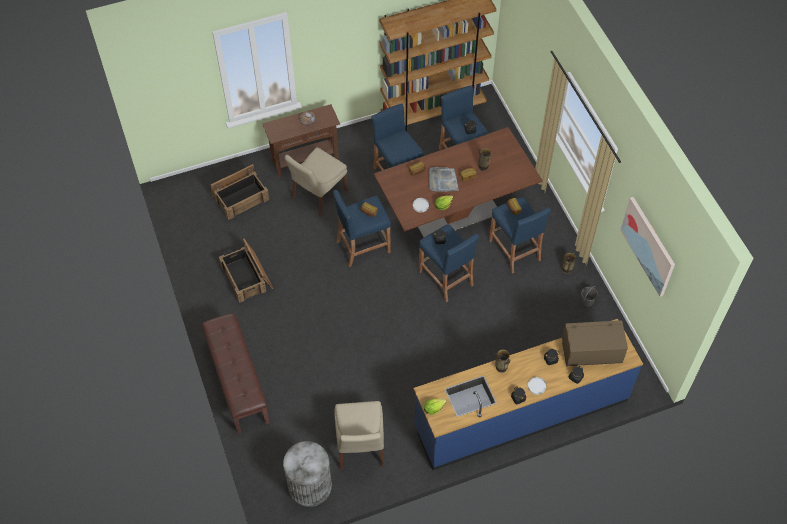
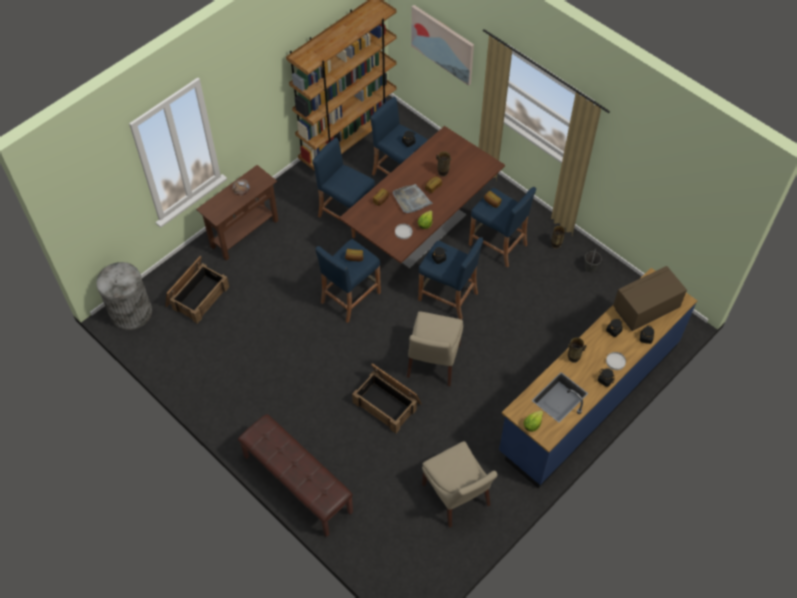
camera: 25 degrees left, 0 degrees up
(247, 277) = (249, 373): crate -> crate (387, 402)
(310, 486) = (428, 557): grey trash can -> grey trash can (131, 312)
(318, 195) = (277, 264): beige chair -> beige chair (433, 363)
(648, 246) = (658, 185): picture -> picture (443, 44)

